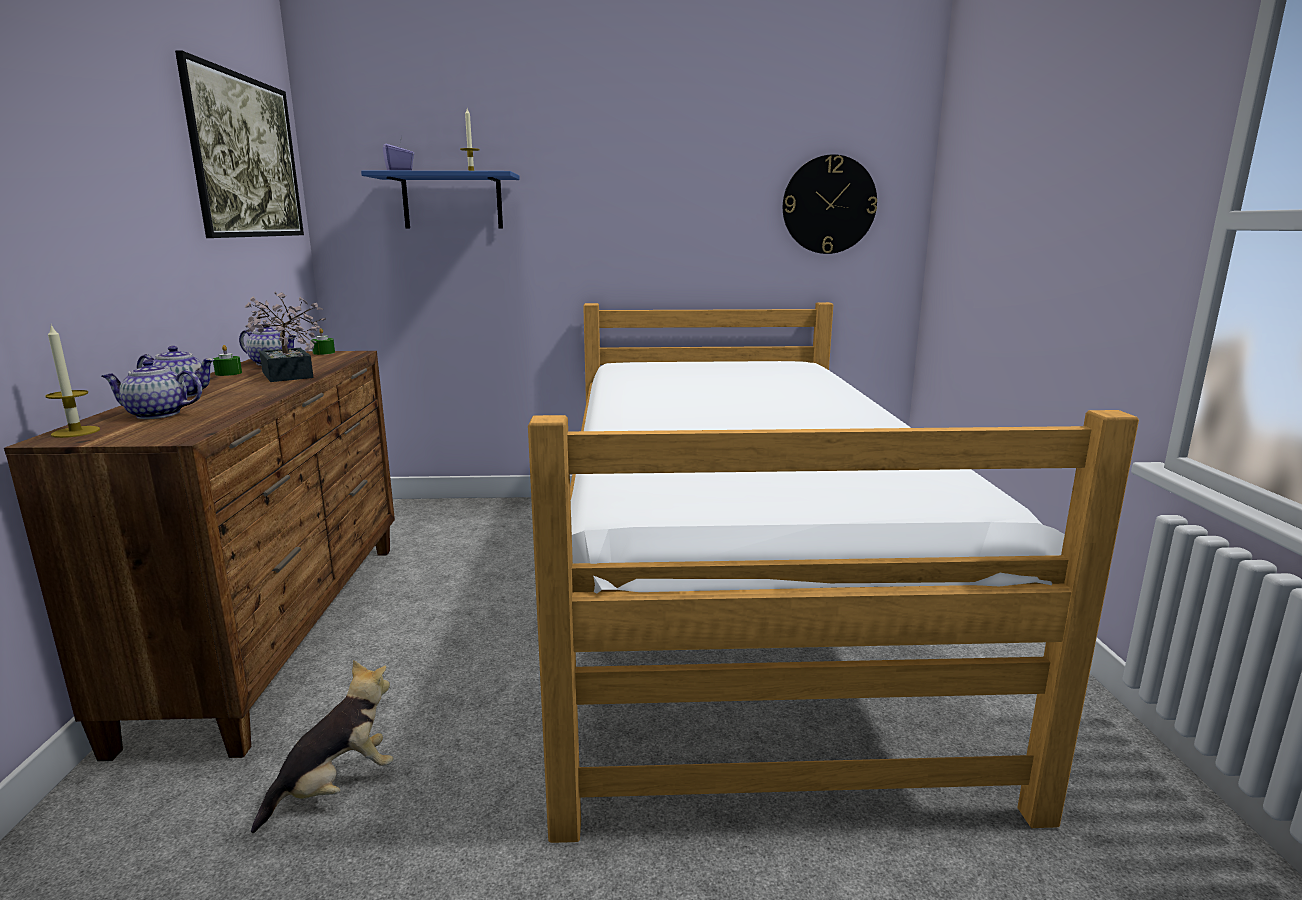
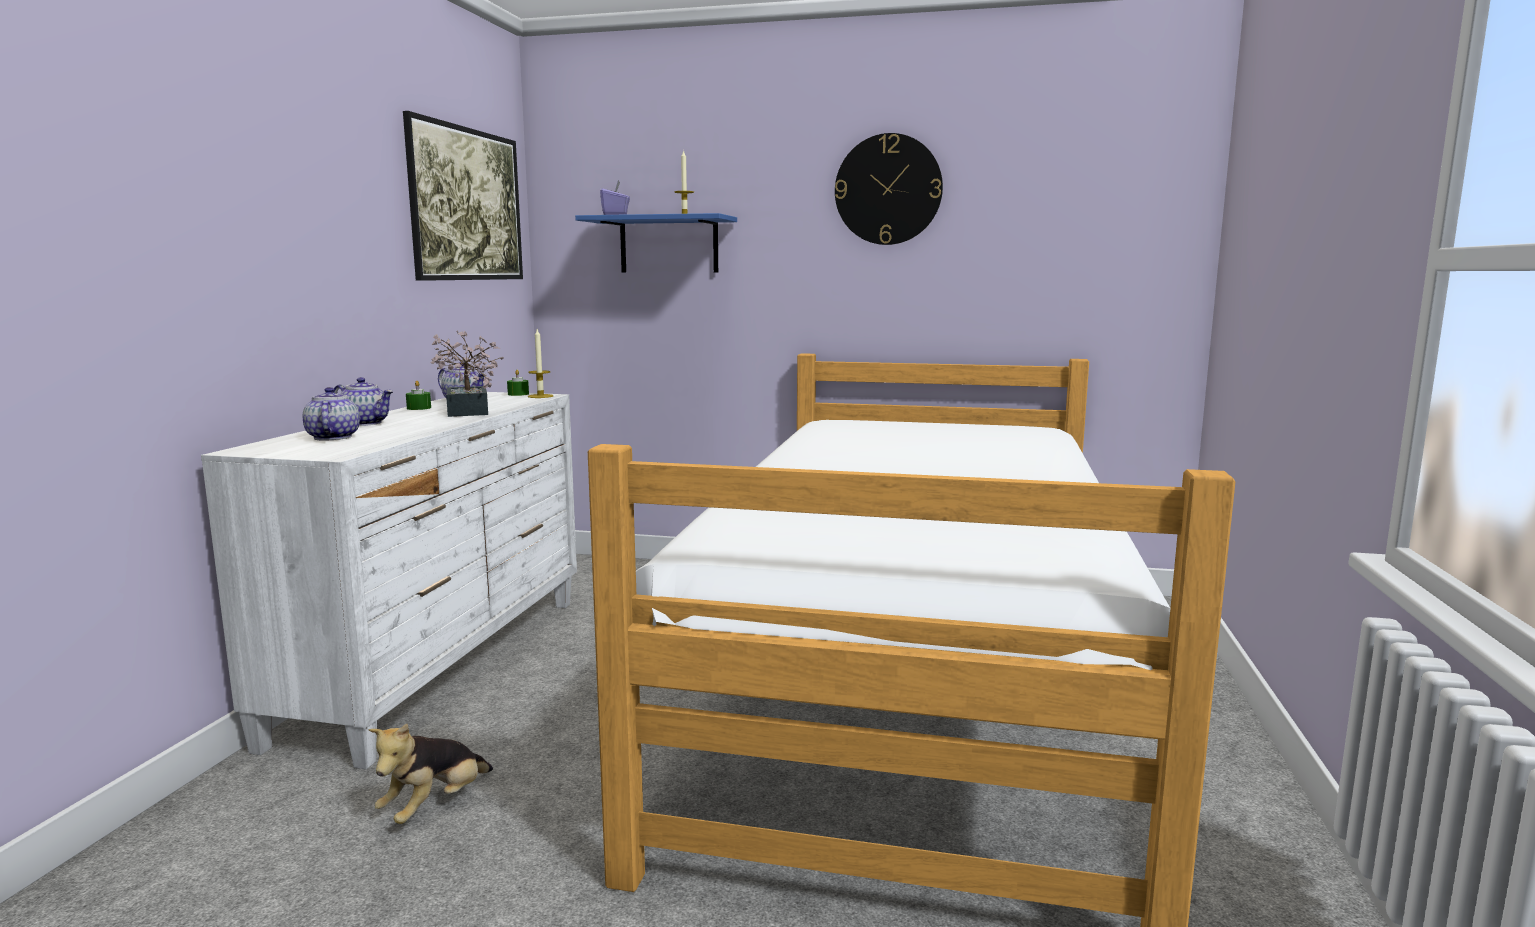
camera: 15 degrees right, 5 degrees down
(75, 432) = (260, 447): candle -> candle (540, 396)
(156, 414) = (332, 437): teapot -> teapot turned 60 degrees clockwise
(283, 629) = (442, 665): brown dresser -> white dresser
(336, 786) = (434, 806): plush toy -> plush toy turned 150 degrees clockwise
(829, 205) = (1086, 245): wall clock -> wall clock (888, 189)

